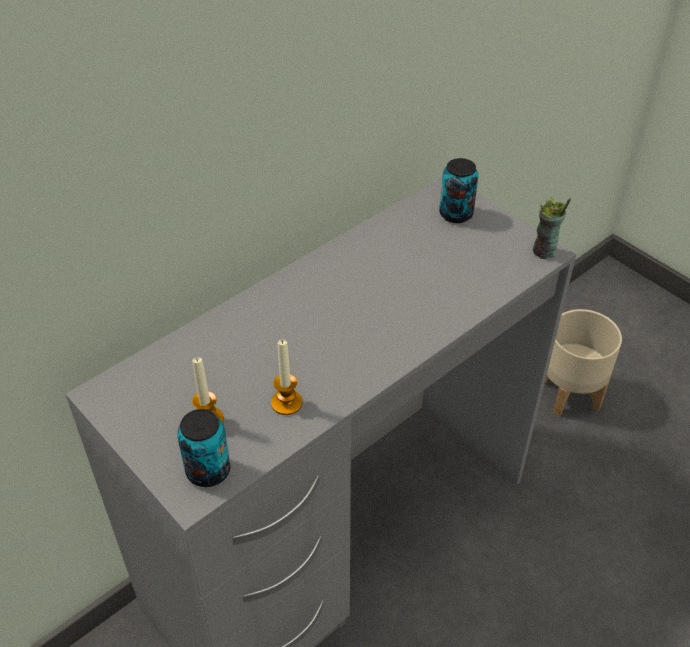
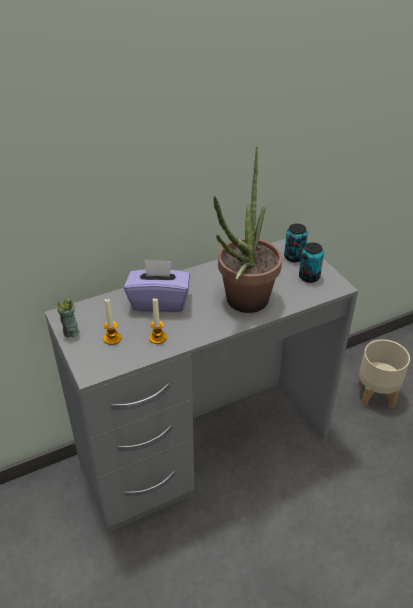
camera: 15 degrees right, 5 degrees down
(208, 471) = (103, 363): can -> can (309, 277)
(264, 335) = (159, 302): none -> purple tissue box
(406, 314) = (242, 305): none -> potted plant
(544, 252) = (338, 286): cup -> cup (71, 333)

